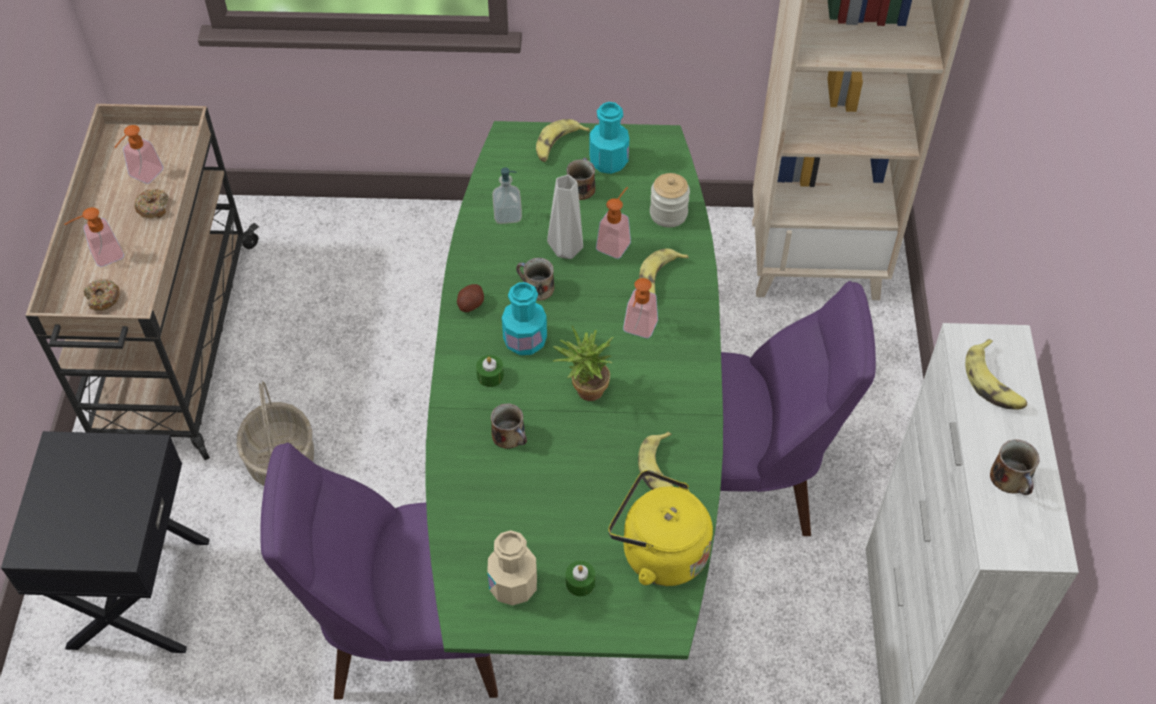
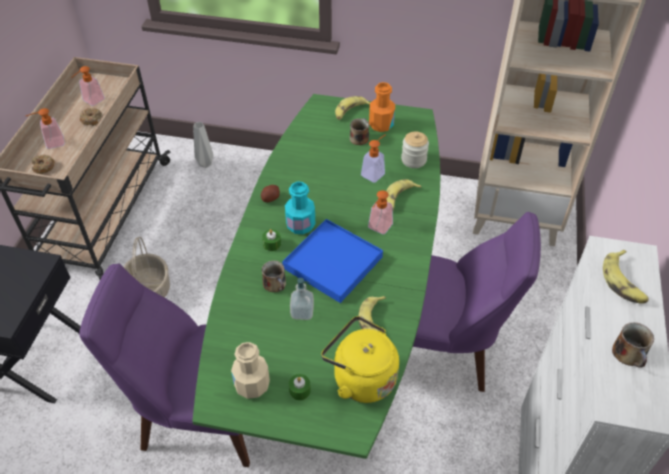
camera: 10 degrees right, 5 degrees down
(507, 215) = (308, 148): soap dispenser -> soap dispenser (302, 312)
(536, 287) = (316, 193): mug -> none
(564, 251) = (340, 173): grey vase -> grey vase (204, 164)
(584, 391) = (332, 262): potted plant -> blue tray
(608, 161) = (381, 124): turquoise bottle -> orange bottle

